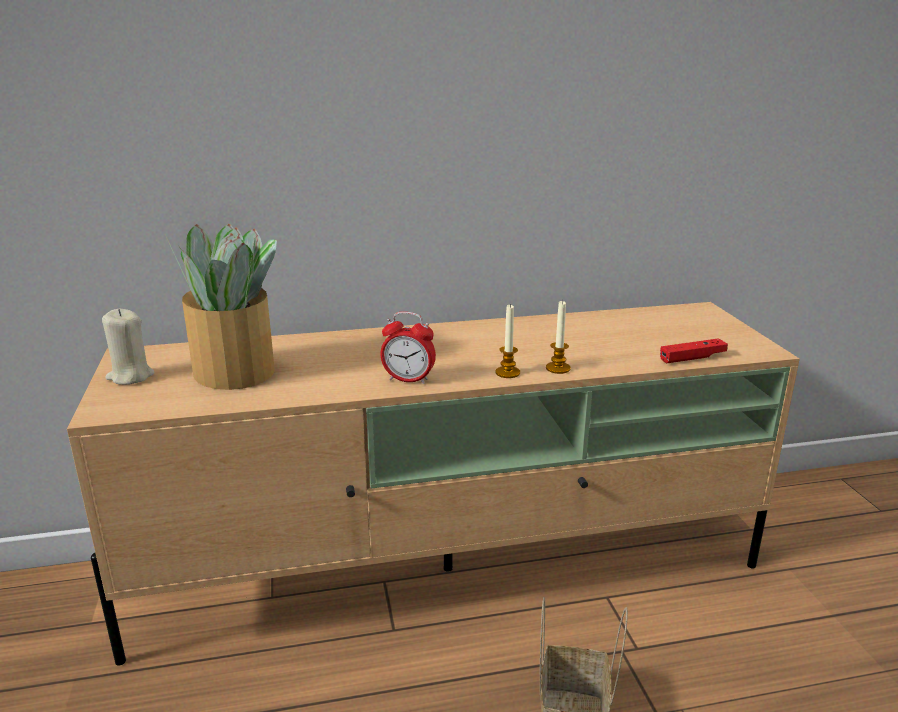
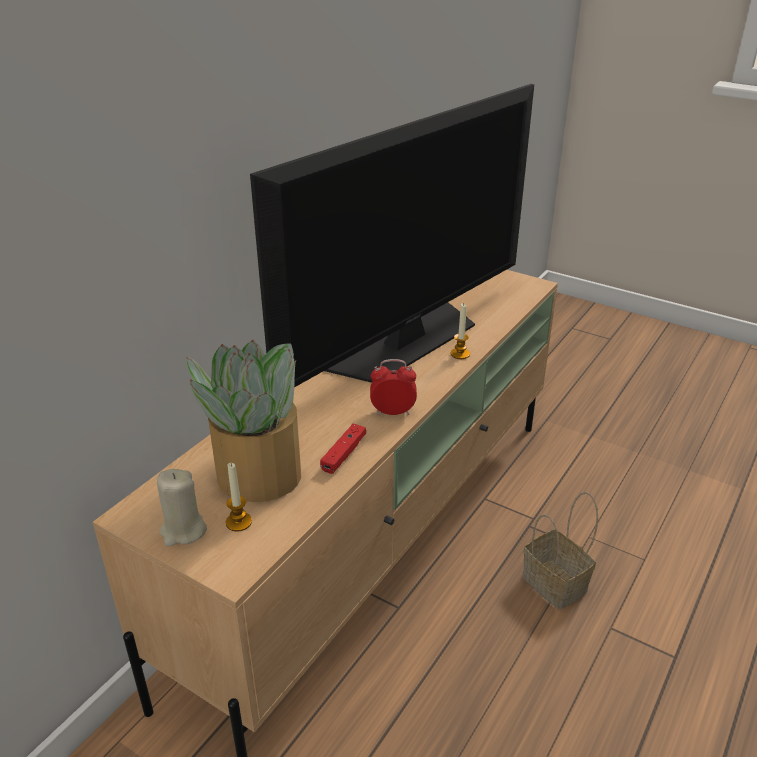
camera: 45 degrees left, 10 degrees up
(408, 380) = (393, 412): alarm clock -> alarm clock turned 150 degrees counterclockwise
(507, 373) = (439, 373): candle -> candle (238, 522)
(524, 341) = (405, 341): none -> television
(692, 358) = (512, 308): red game controller -> red game controller (344, 454)

